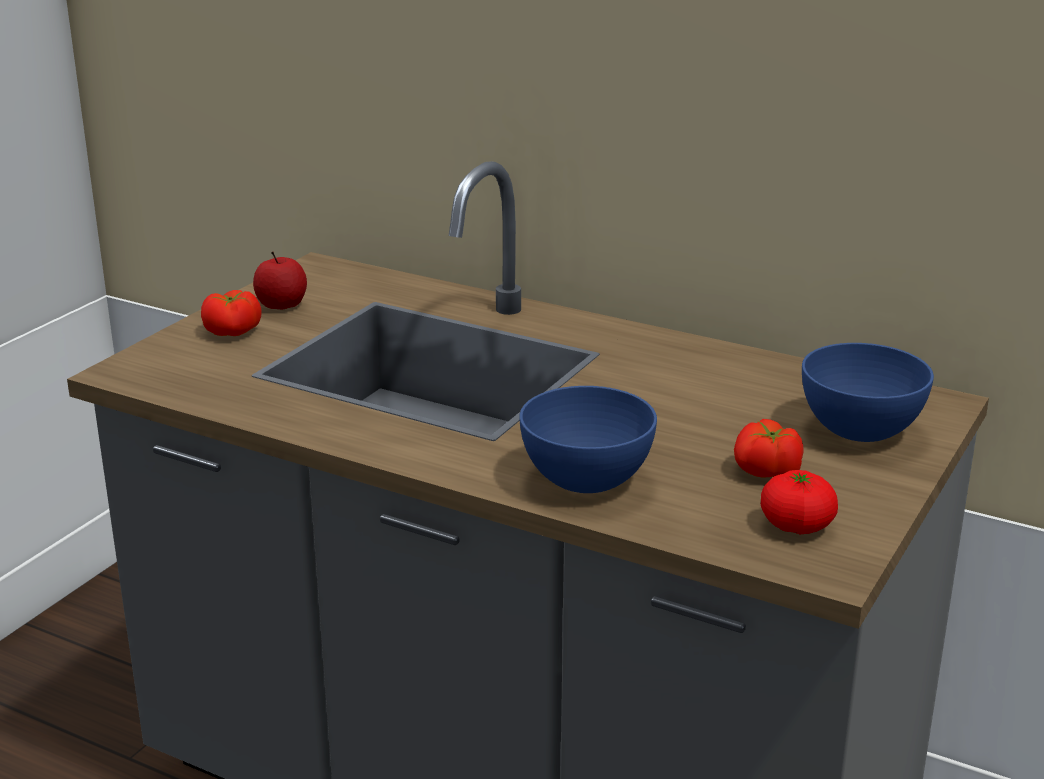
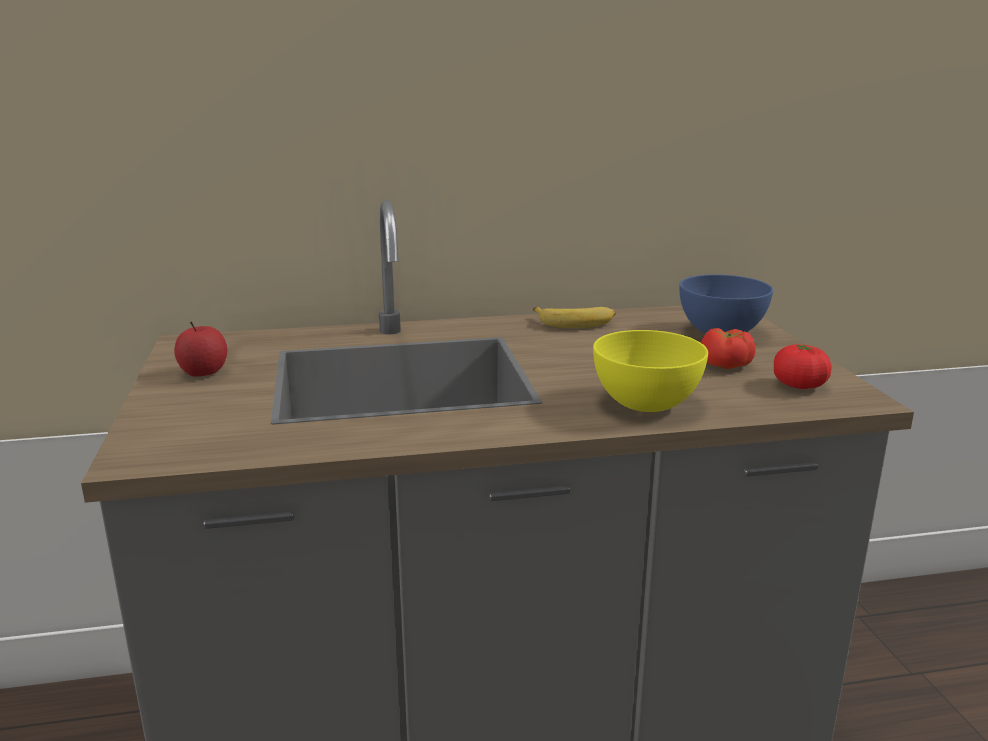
camera: 40 degrees left, 5 degrees down
(233, 332) = (194, 400): tomato -> none
(586, 480) = (647, 404): blue bowl -> yellow bowl
(714, 361) = (575, 323): none -> banana

